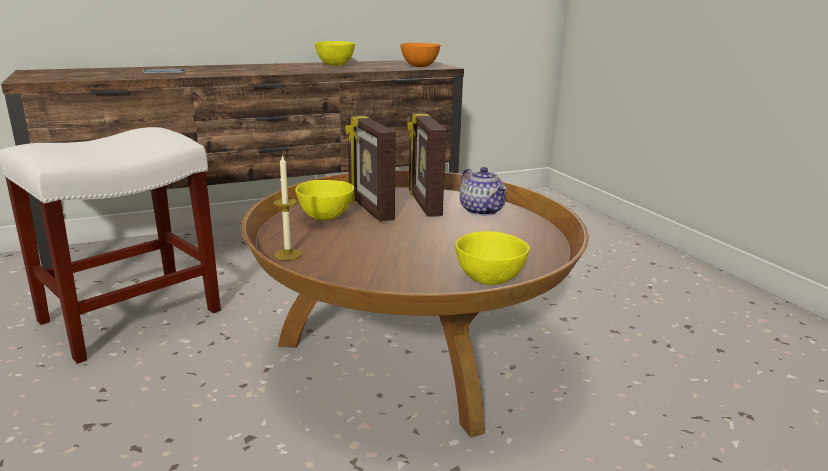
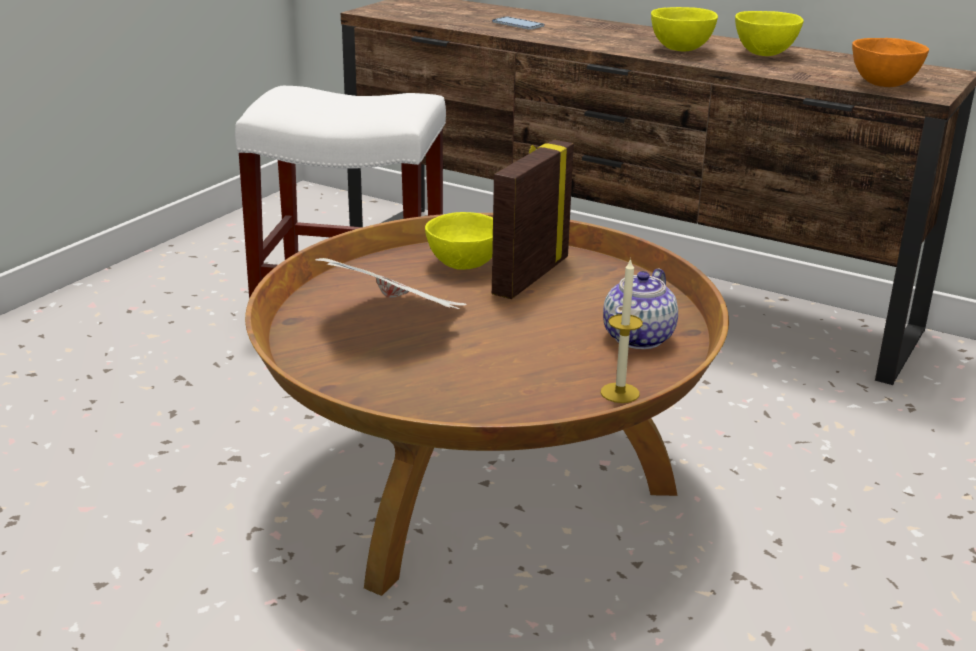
camera: 55 degrees right, 5 degrees up
(288, 254) = (336, 284): candle -> candle (620, 393)
(372, 254) = (397, 321): none -> newspaper
(423, 204) = (599, 298): picture frame -> none
(490, 280) = (412, 403): yellow bowl -> yellow bowl (681, 50)

